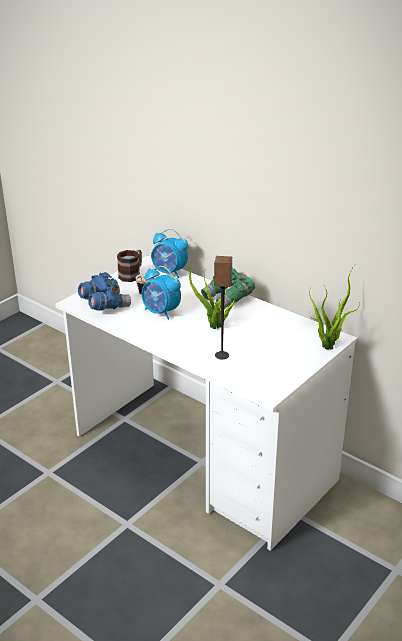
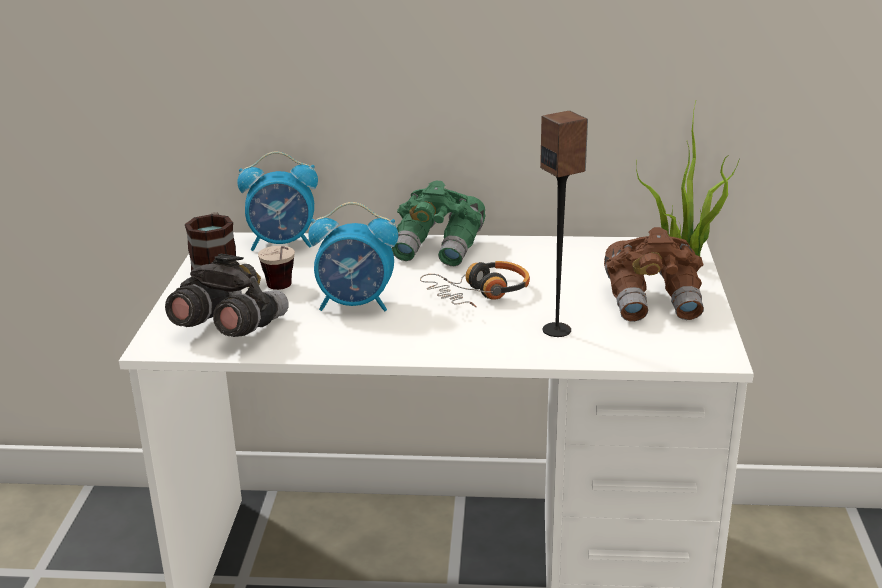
camera: 35 degrees left, 5 degrees down
(104, 305) = (230, 329): blue binoculars -> grey binoculars
(214, 326) = (479, 294): potted plant -> headphones
(281, 359) = (653, 302): none -> brown binoculars

